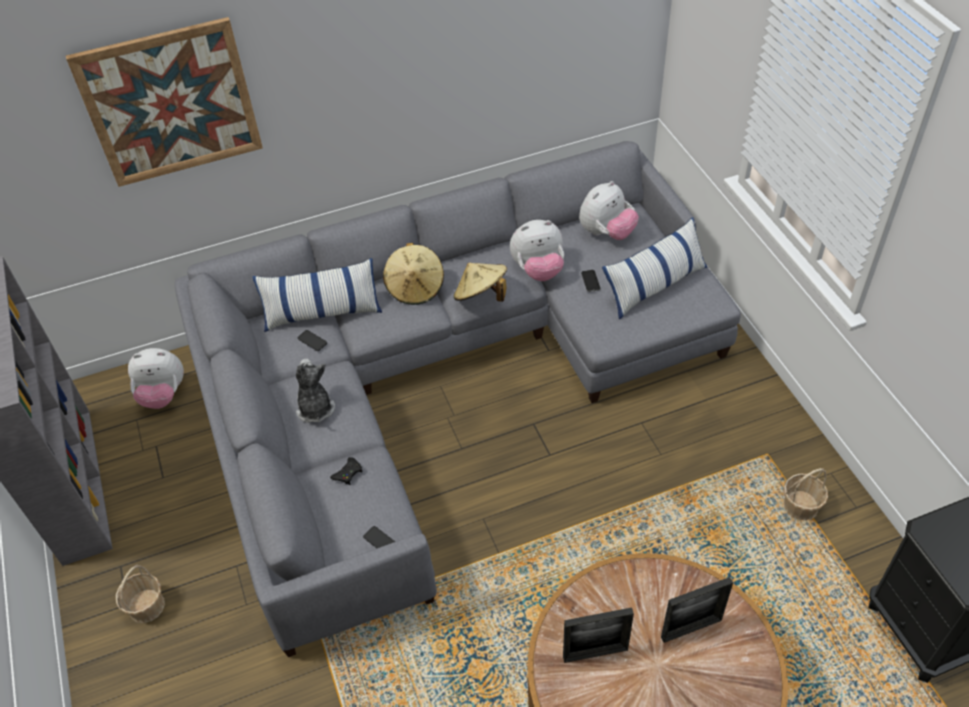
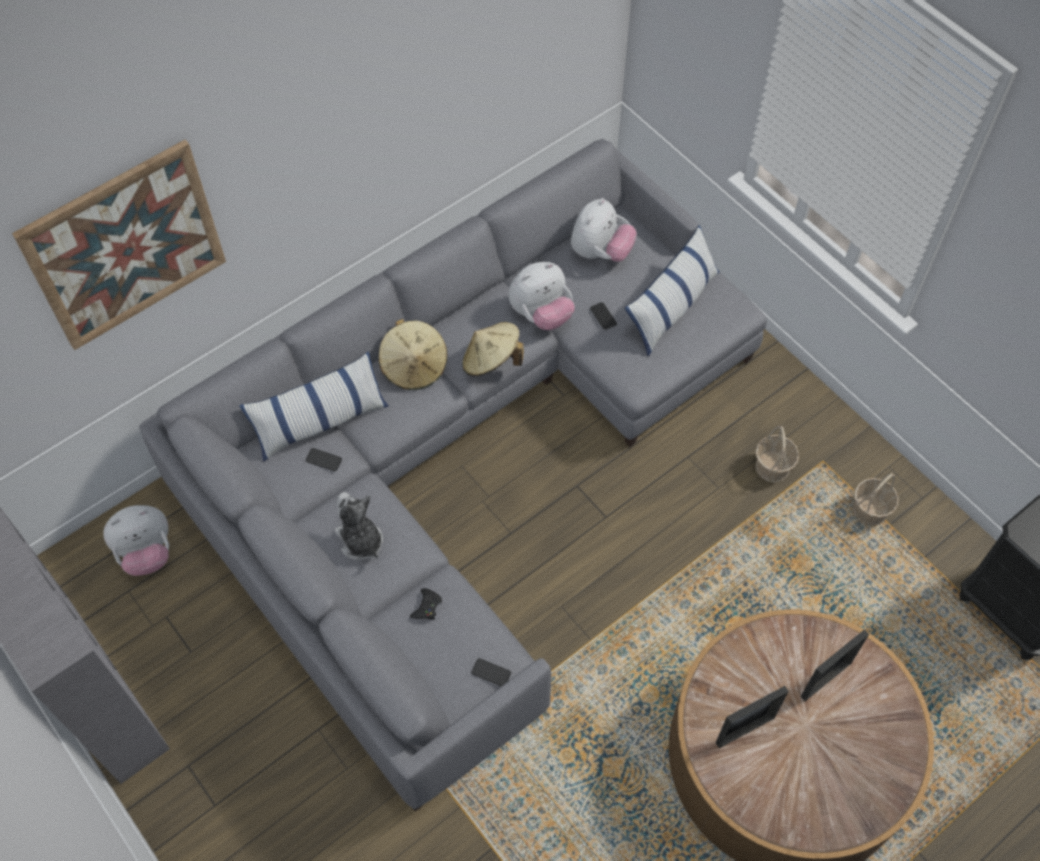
camera: 20 degrees left, 10 degrees up
(147, 606) = (238, 801): basket -> basket (773, 466)

